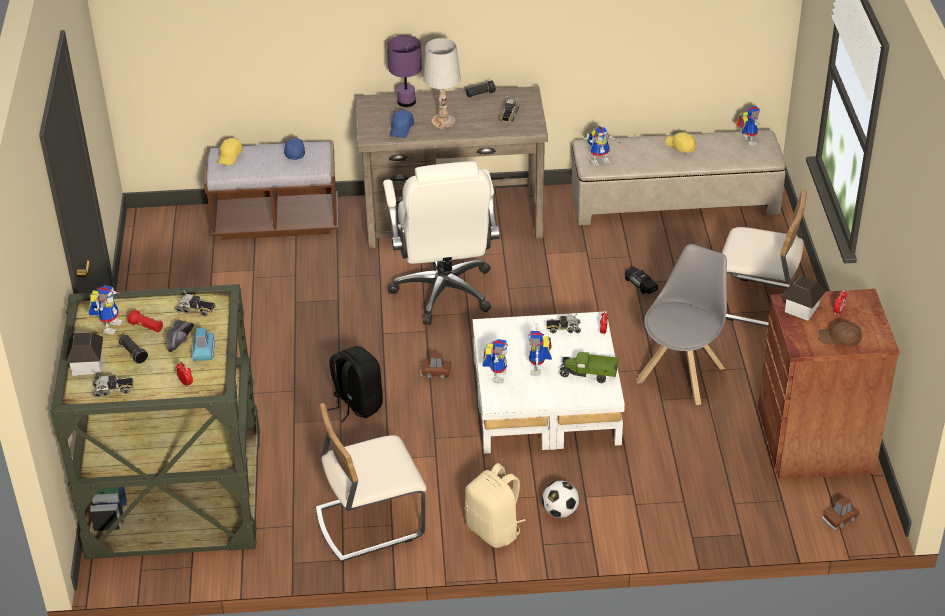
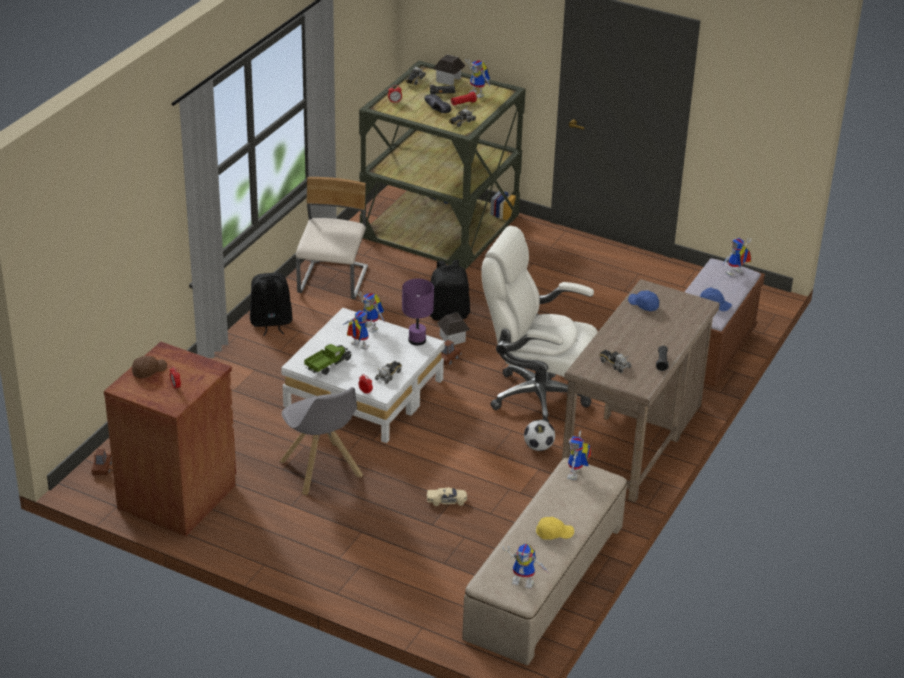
camera: 120 degrees right, 5 degrees down
(203, 351) = (417, 114): blue toy car -> none
(230, 156) = (735, 274): yellow cap -> toy robot
(407, 102) = (684, 322): purple table lamp -> purple table lamp (416, 340)
(443, 121) = (635, 328): white table lamp -> none
(494, 530) = (271, 323): beige backpack -> black backpack
(560, 511) = (255, 354): football -> football (538, 447)
(640, 285) = (446, 501): black toy car -> beige toy car
(760, 304) = (354, 555): beige chair -> none
(801, 308) = (200, 371): toy house -> toy house (453, 338)

